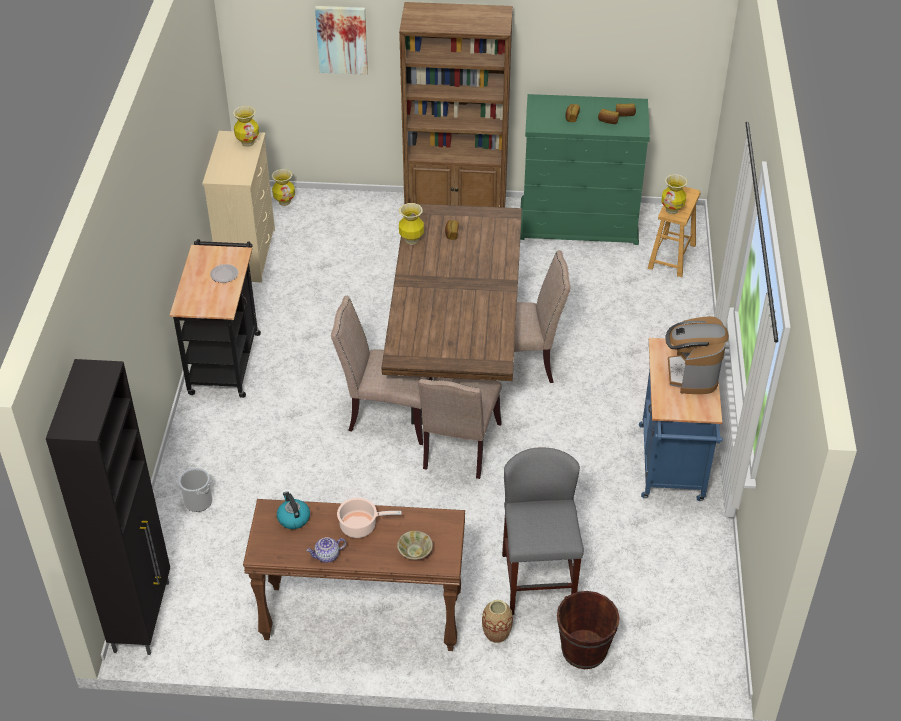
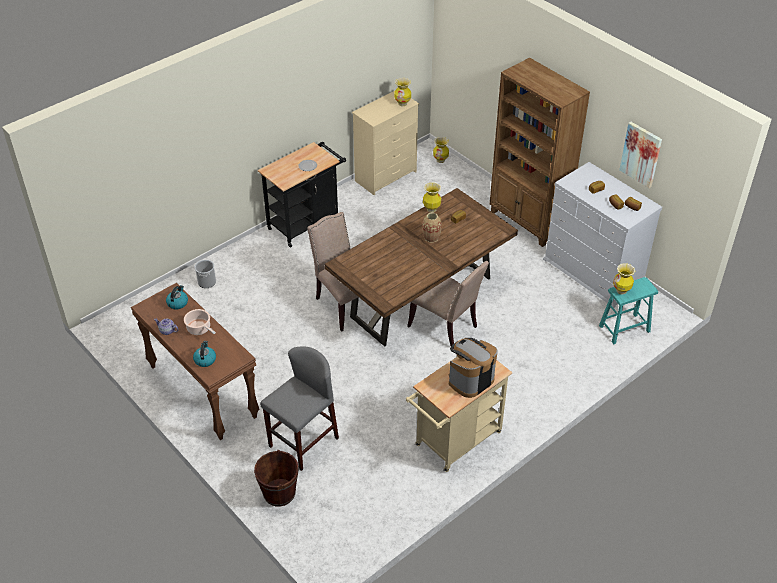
camera: 45 degrees right, 0 degrees up
(143, 615) = (120, 316): black cabinet -> none
(342, 39) = (493, 66): picture -> picture (641, 154)
(415, 552) = (205, 359): beige bowl -> kettle
(459, 448) = (356, 347): beige chair -> none
(496, 633) = (250, 449): vase -> vase (431, 237)
(579, 222) = (594, 272): green dresser -> white dresser
(671, 256) = (624, 328): brown stool -> turquoise stool
(671, 468) = (454, 442): blue cart -> beige cart

